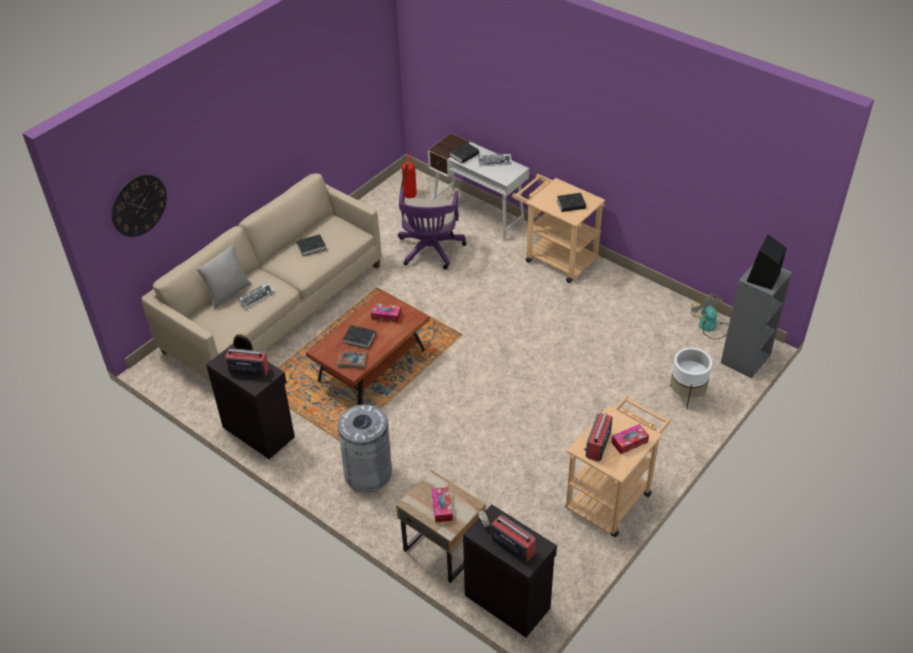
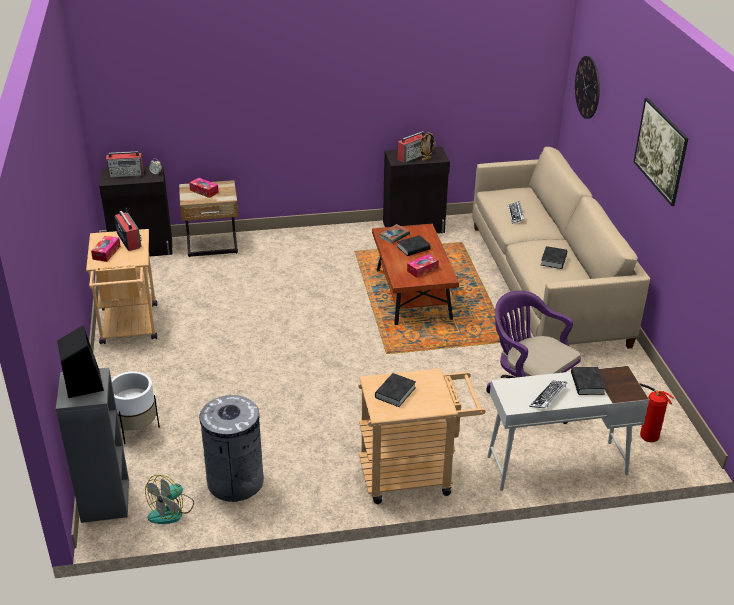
camera: 130 degrees right, 10 degrees down
(228, 293) = (538, 208): grey pillow -> none
(272, 122) = (657, 167): none -> picture
(368, 473) = (313, 249): grey trash can -> grey trash can (235, 482)
(710, 327) = (171, 511): fan -> fan turned 105 degrees clockwise

